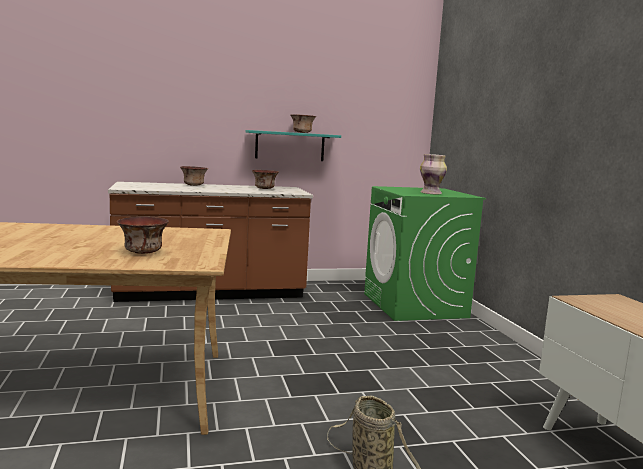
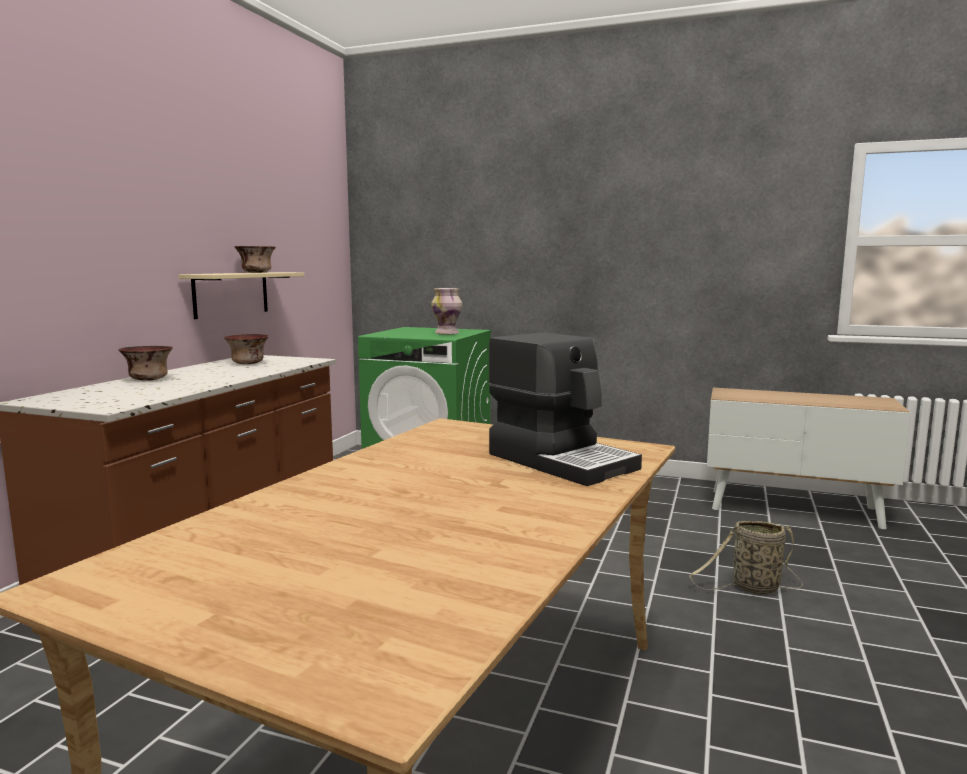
camera: 55 degrees left, 0 degrees up
(144, 252) = (562, 461): bowl -> coffee machine
(290, 146) = (231, 294): turquoise shelf -> beige shelf

